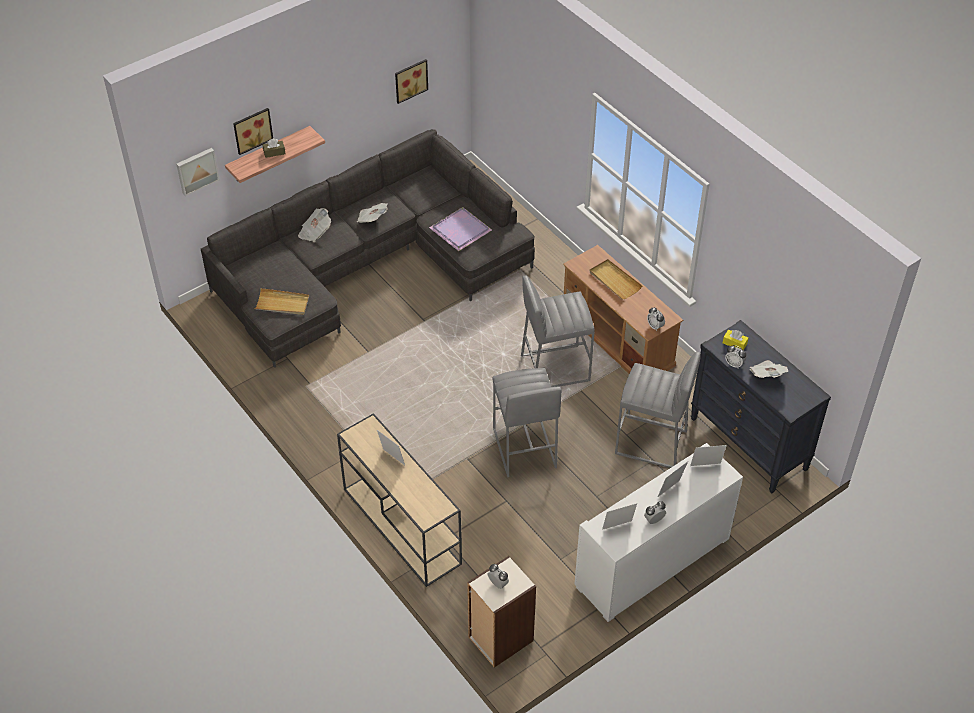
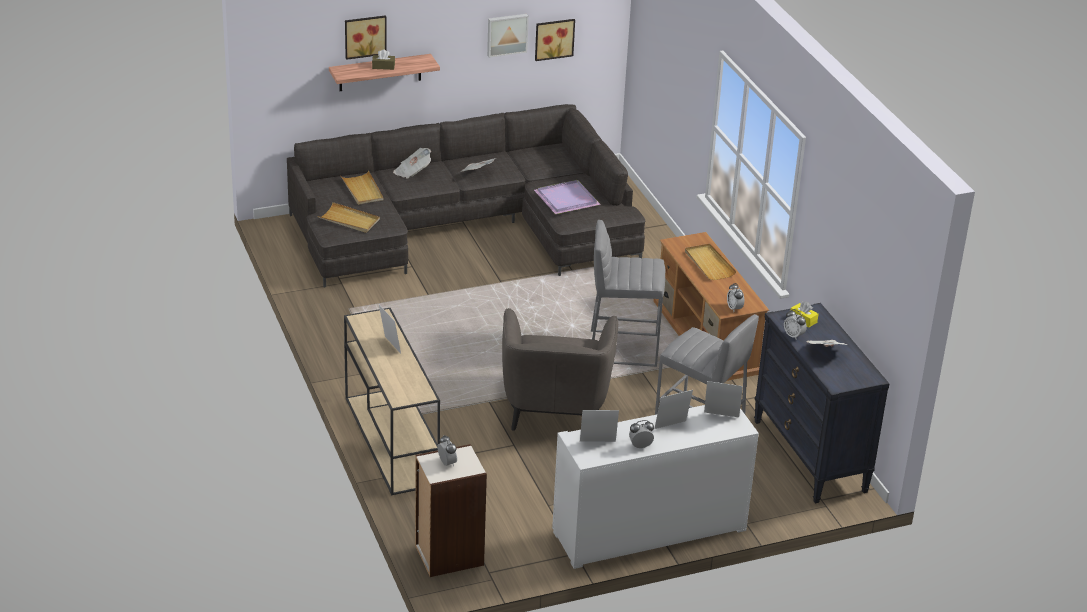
camera: 15 degrees right, 15 degrees down
(197, 170) = (297, 62): picture -> picture (507, 34)
(279, 265) = (362, 190): none -> beige tray
(524, 448) = (555, 407): grey stool -> grey armchair

